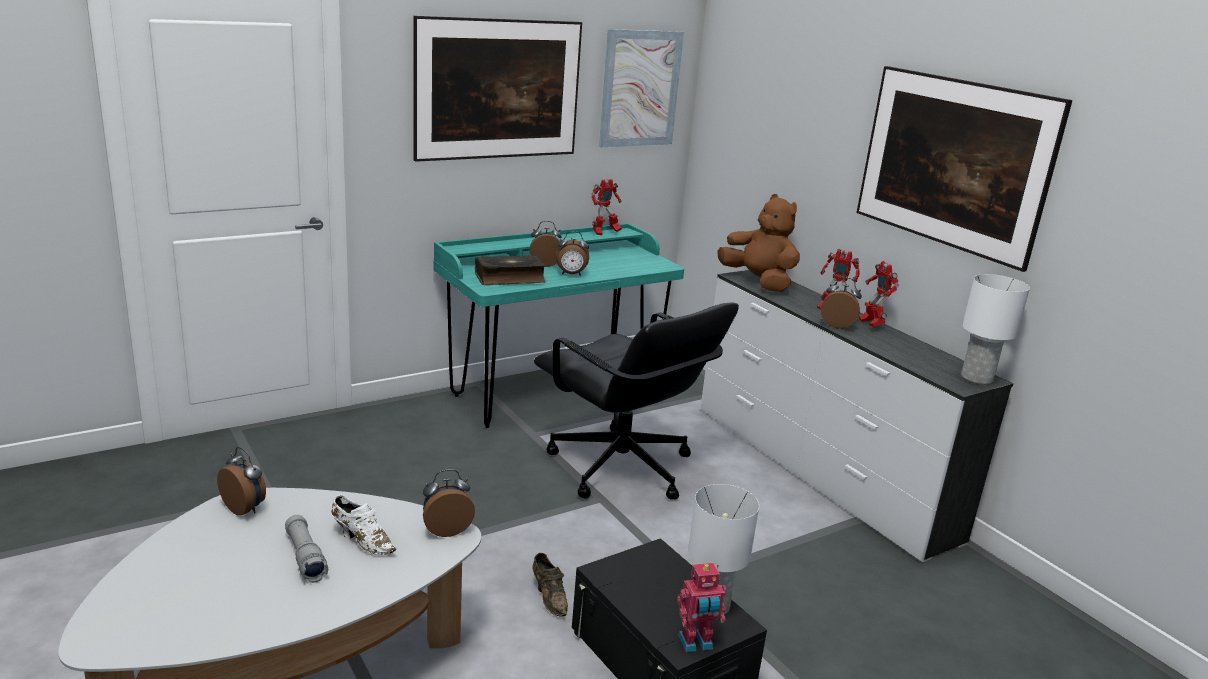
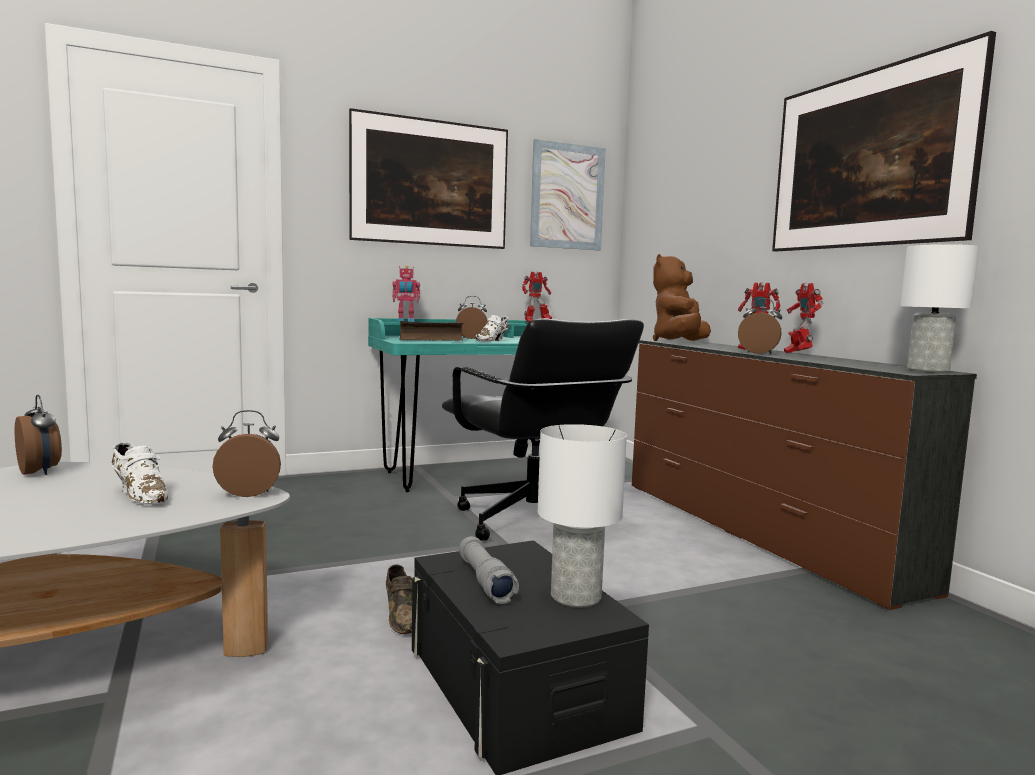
camera: 10 degrees right, 15 degrees down
(305, 557) = (57, 503): grey flashlight -> grey flashlight (485, 581)
(571, 274) = (493, 341): alarm clock -> white shoe
(696, 643) = (538, 631): toy robot -> toy robot (406, 321)
(758, 282) = (679, 342): brown plush toy -> brown plush toy turned 120 degrees counterclockwise
(818, 470) = (756, 531): white dresser -> brown dresser

